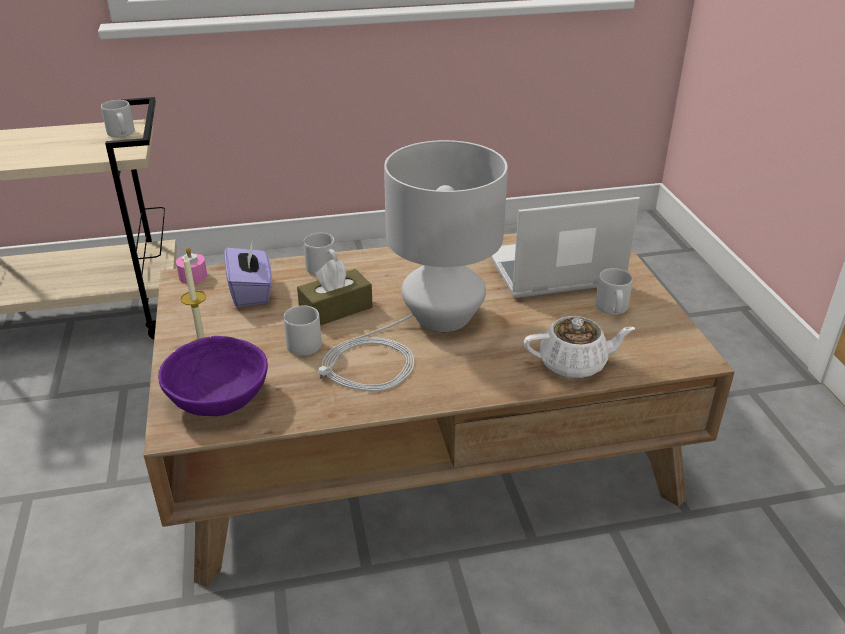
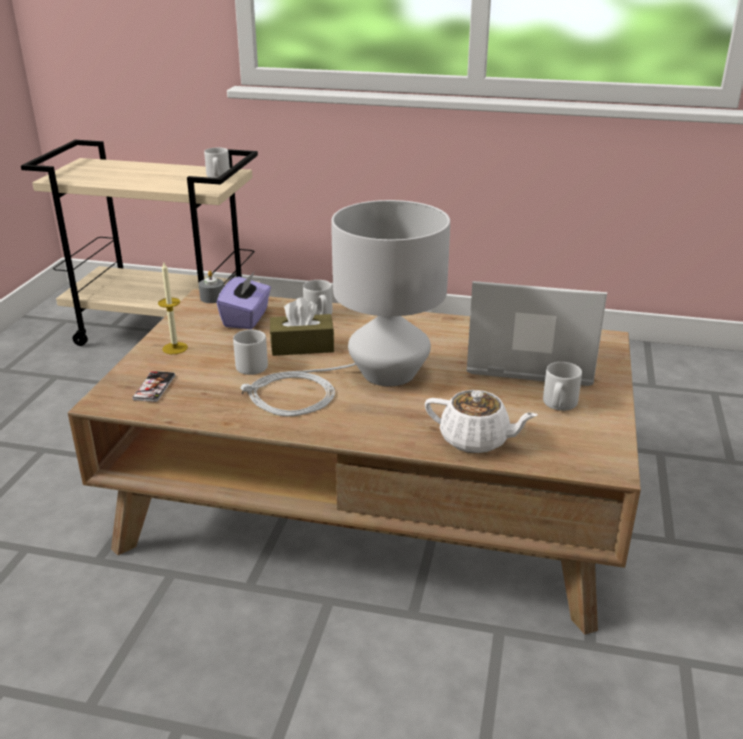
camera: 25 degrees right, 5 degrees down
(193, 276) = (212, 298): pink candle -> grey candle
(219, 397) = (154, 387): purple bowl -> phone

